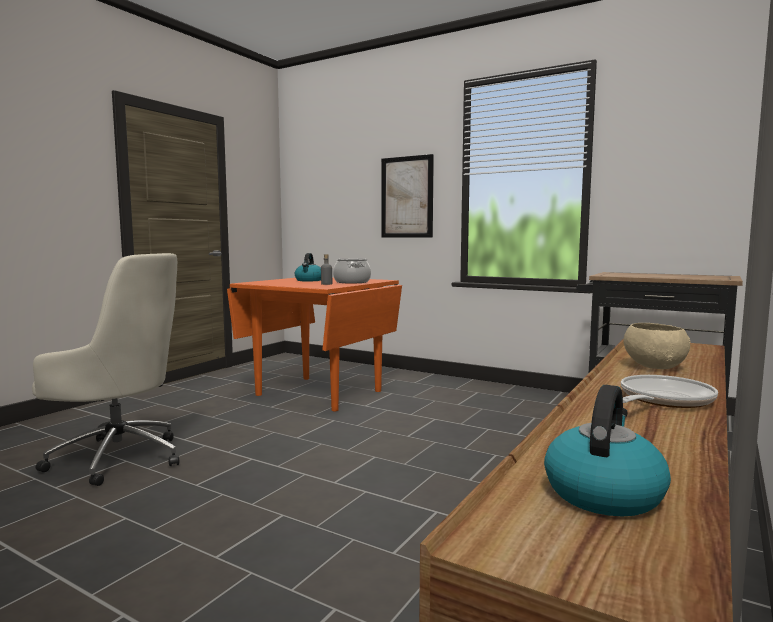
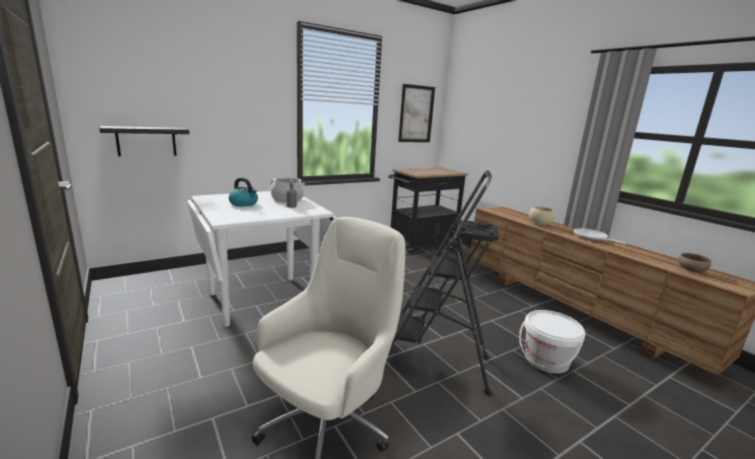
camera: 65 degrees left, 10 degrees up
(260, 486) = (434, 364): none -> step ladder
(319, 392) = (262, 299): orange dining table -> white dining table
(325, 231) = (146, 141): none -> black shelf
(346, 575) = (546, 360): none -> white bucket
(407, 197) = (247, 112): picture -> picture (416, 114)
(603, 492) = (691, 270): kettle -> brown bowl

